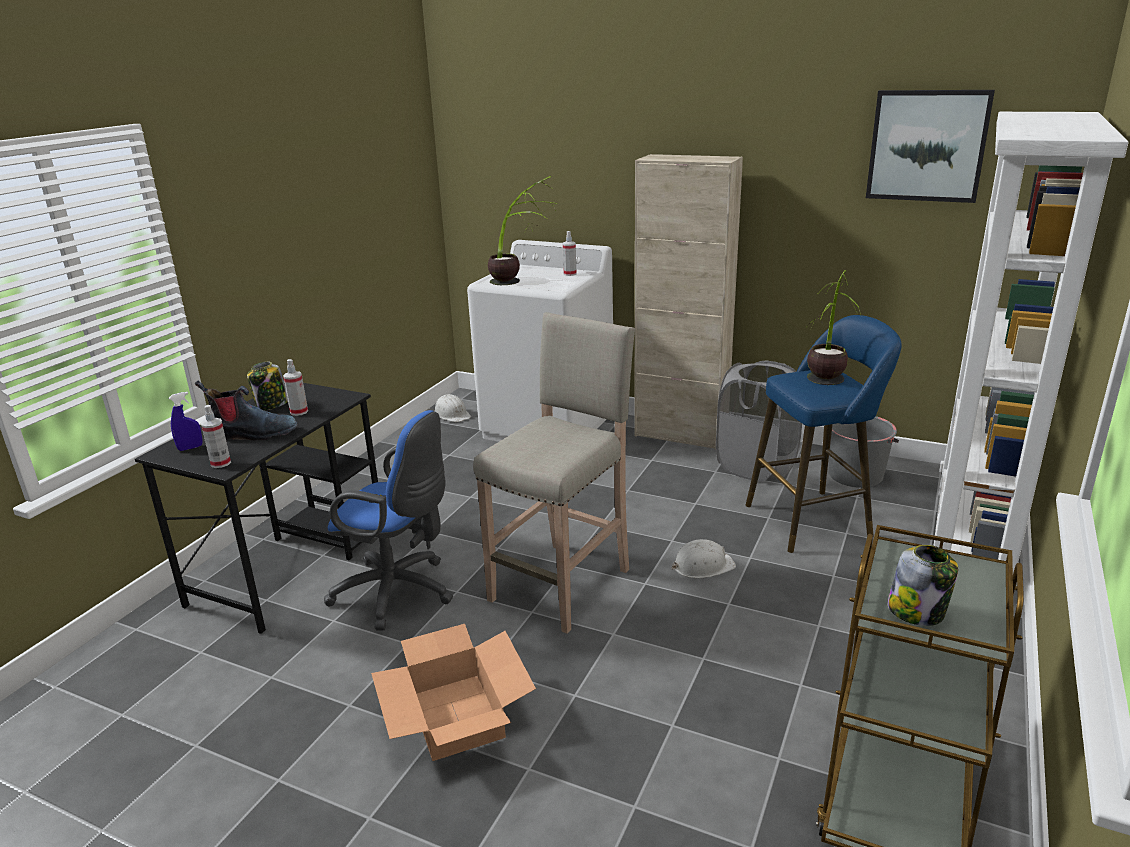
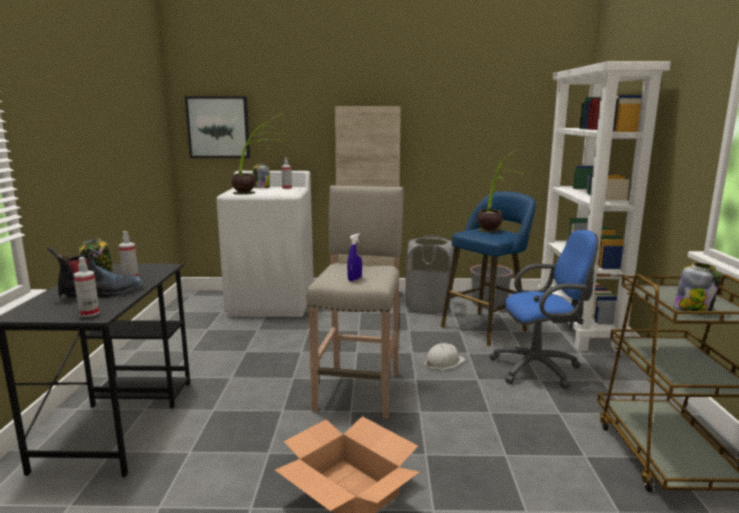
camera: 25 degrees left, 10 degrees down
(190, 448) = (45, 308): blue spray bottle -> blue spray bottle (354, 279)
(399, 593) = (235, 421): blue office chair -> blue office chair (540, 369)
(452, 414) = (191, 305): white hard hat -> none
(537, 271) = (261, 188): none -> jar
(927, 145) = (507, 98): picture -> picture (218, 127)

